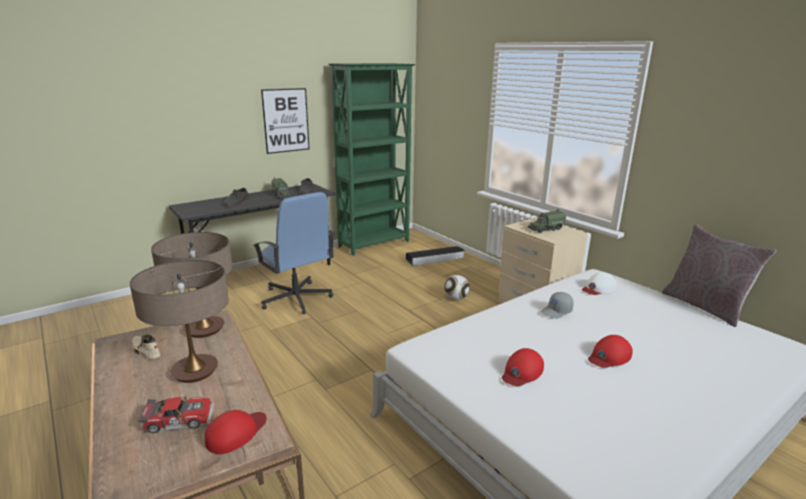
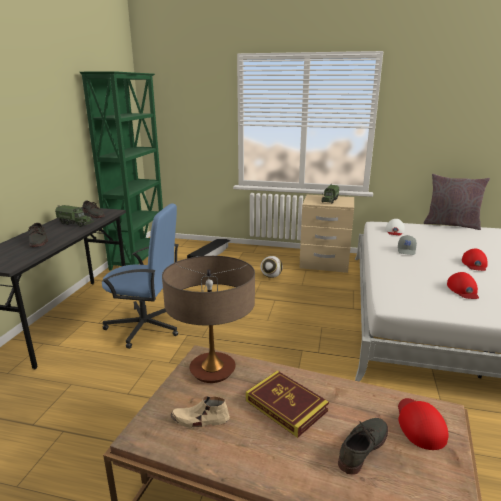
camera: 40 degrees left, 0 degrees up
(180, 418) = (362, 446): toy car -> grey shoe
(195, 371) = (286, 405): table lamp -> book
(286, 120) = (50, 138): picture -> none

